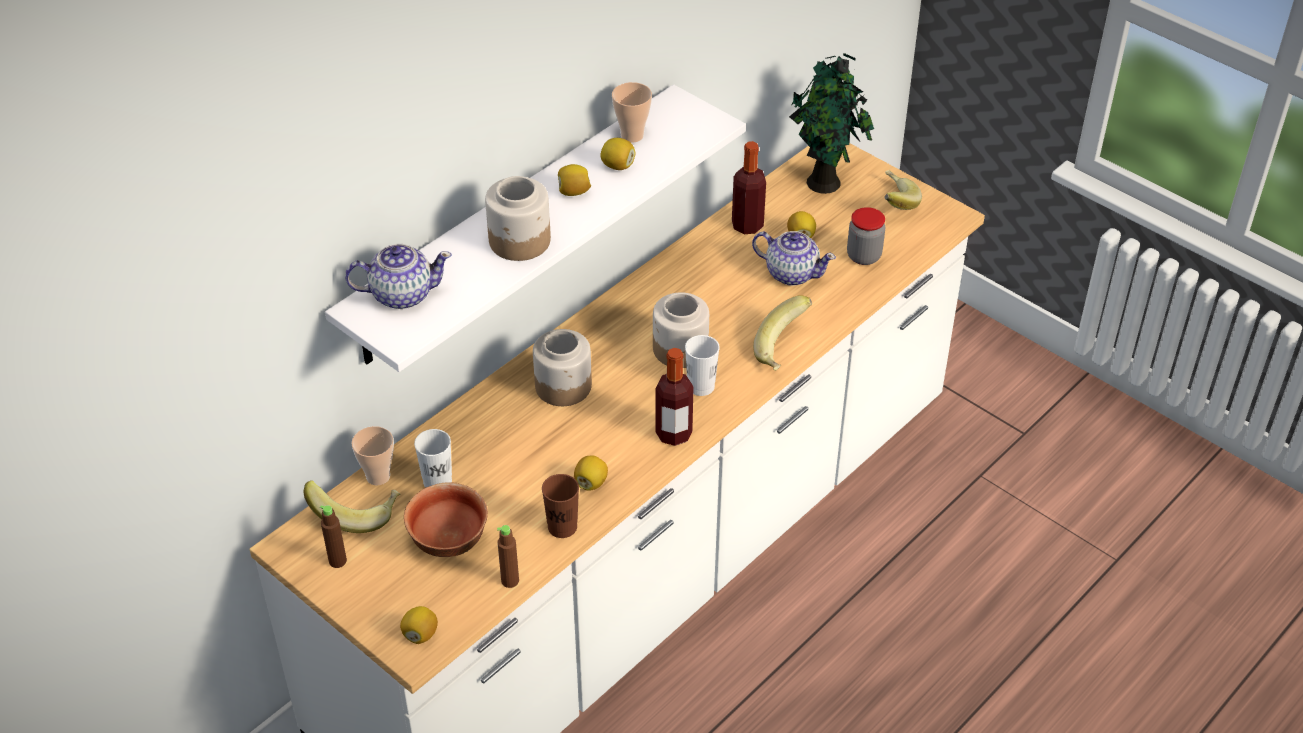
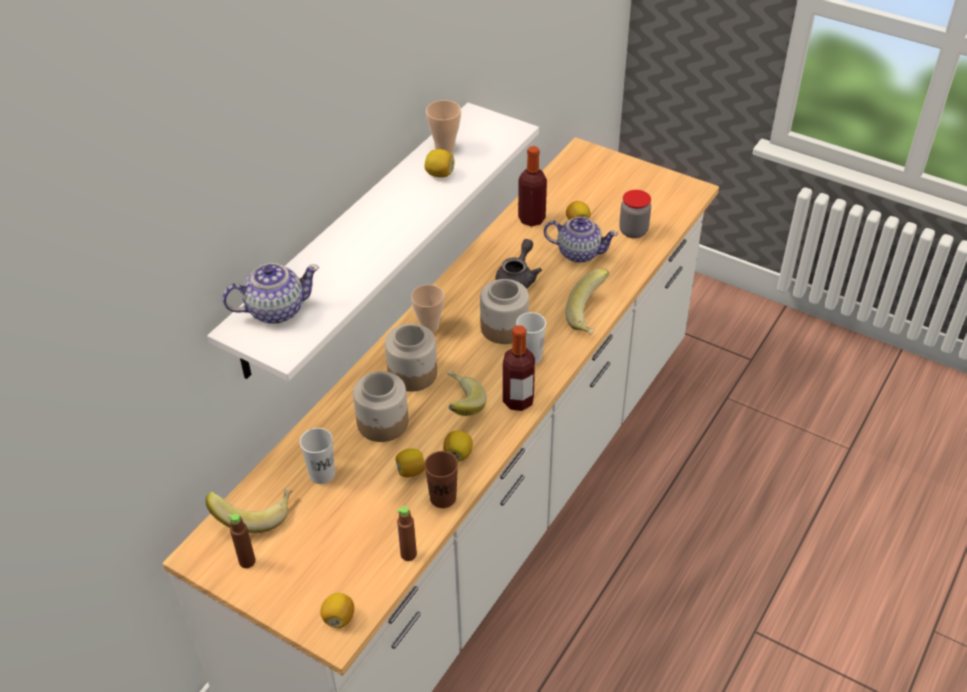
camera: 10 degrees left, 0 degrees up
(378, 476) = (267, 478): cup -> cup (429, 326)
(450, 540) = (346, 525): bowl -> none
(520, 241) = (371, 249): jar -> jar (383, 423)
(573, 192) = (407, 201): lemon -> lemon (411, 471)
(711, 294) = (518, 278): none -> grey teapot
(825, 184) = (585, 178): potted plant -> none
(892, 203) = (644, 186): banana -> banana (459, 405)

